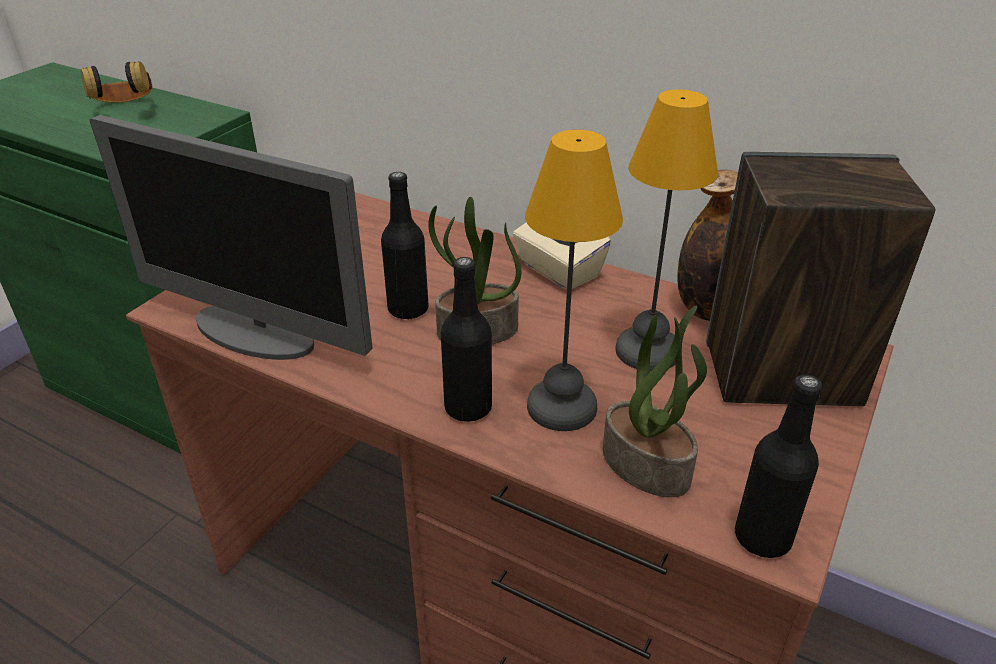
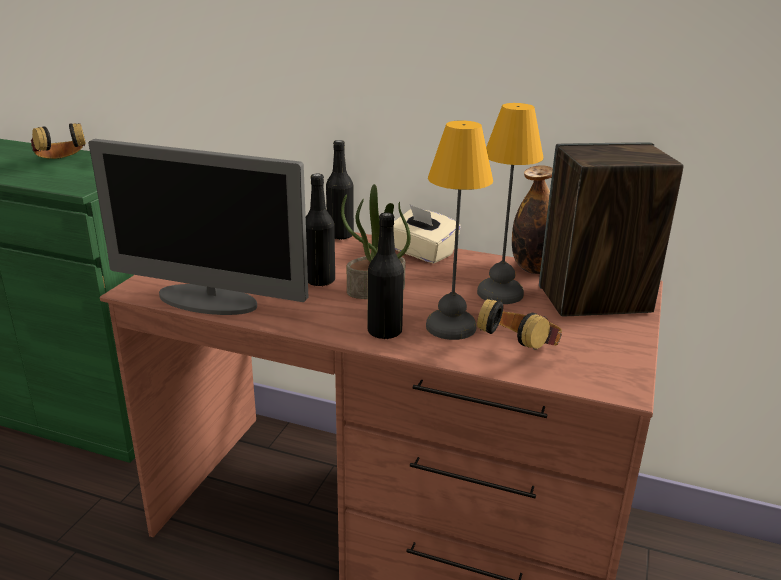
camera: 10 degrees left, 10 degrees down
(647, 465) = (520, 353): potted plant -> headphones
(762, 537) = (608, 383): black bottle -> black bottle (340, 235)

